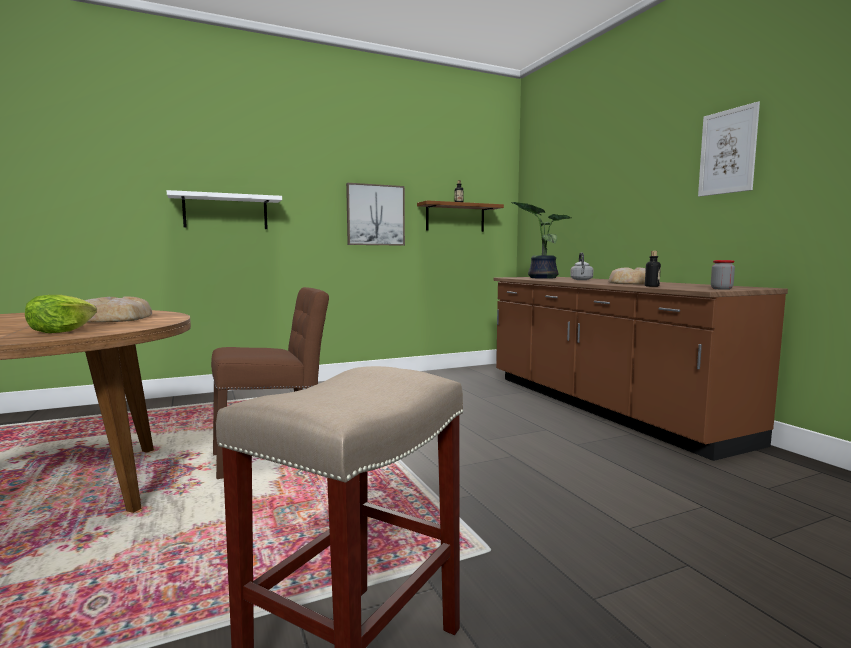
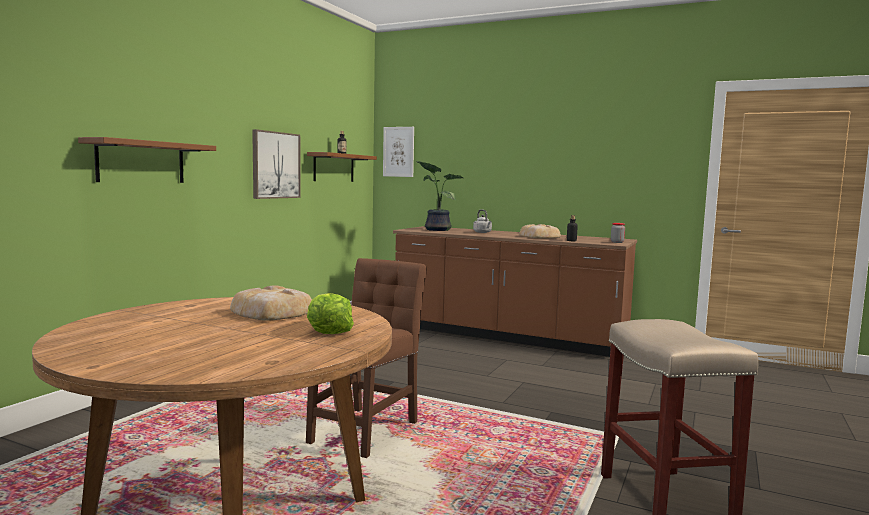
camera: 40 degrees left, 0 degrees up
(226, 212) = (141, 162): white shelf -> brown shelf
(727, 152) = (592, 143): picture -> picture (398, 151)

